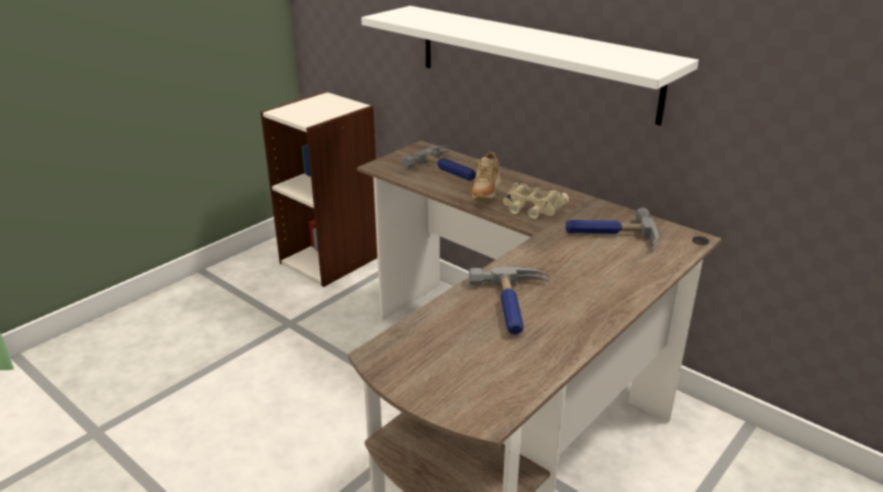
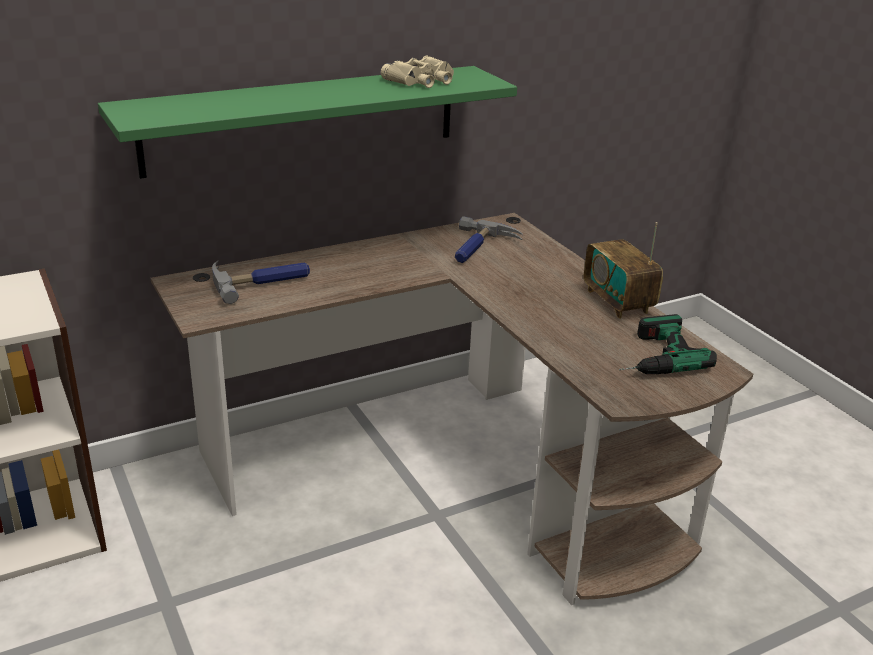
camera: 70 degrees left, 0 degrees up
(479, 362) = (650, 356): none -> power drill
(485, 193) = (342, 278): beige shoe -> none
(513, 306) = (571, 320): hammer -> none
(532, 207) = (395, 264): beige binoculars -> beige binoculars (421, 80)
(533, 61) = (303, 119): white shelf -> green shelf
(581, 327) = (618, 302): none -> radio

